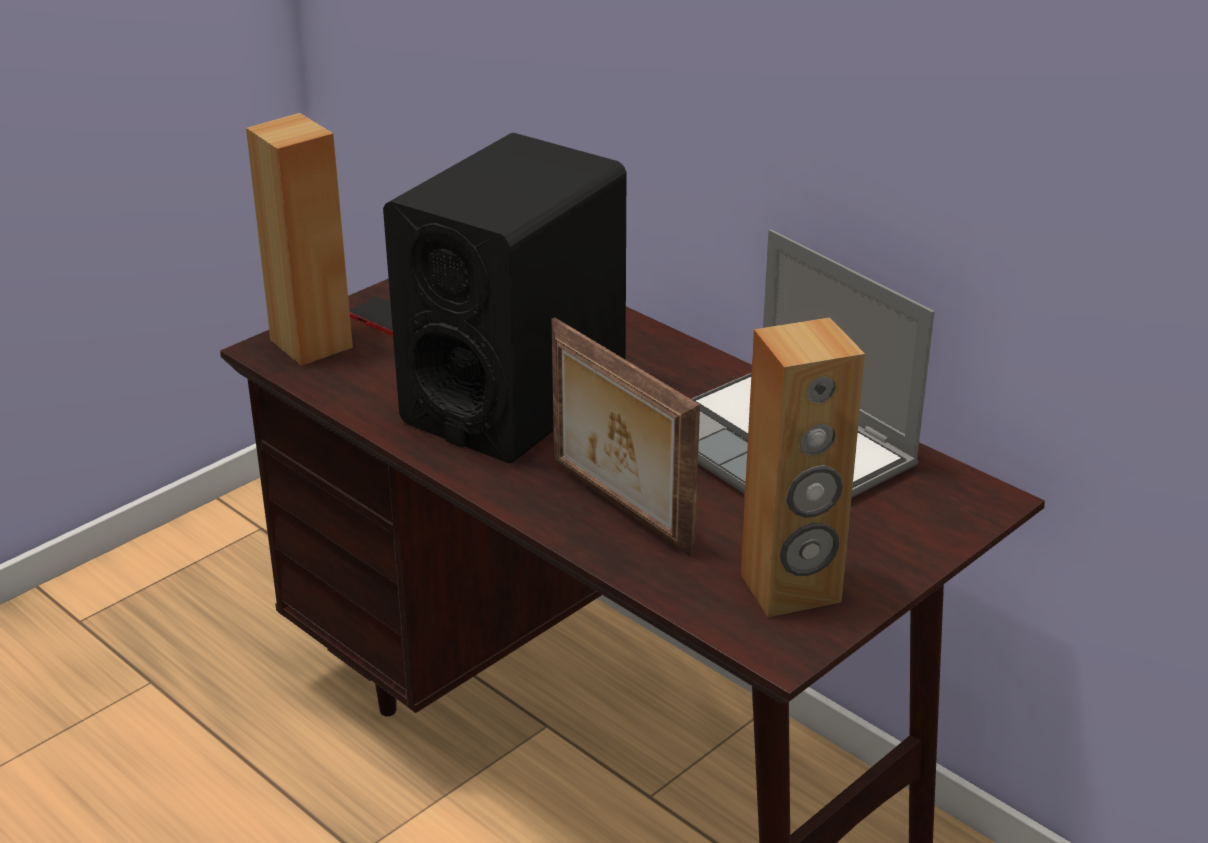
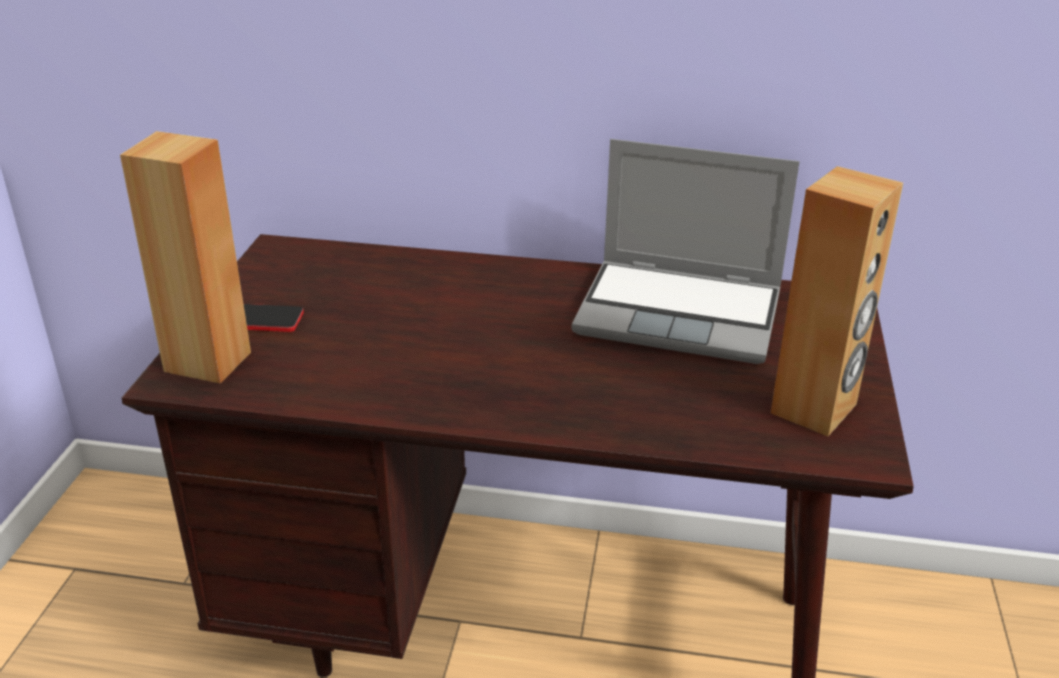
camera: 35 degrees left, 0 degrees up
(515, 399) = (442, 346): black speaker -> none
(618, 508) = (626, 399): picture frame -> none

